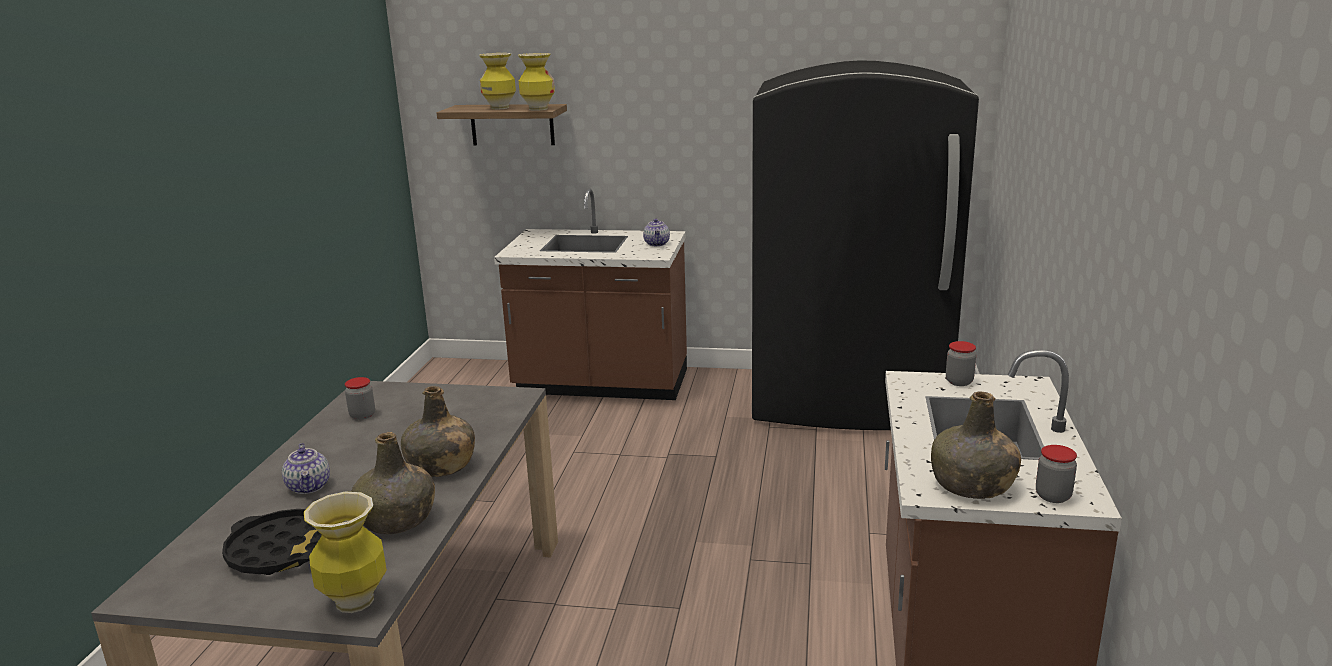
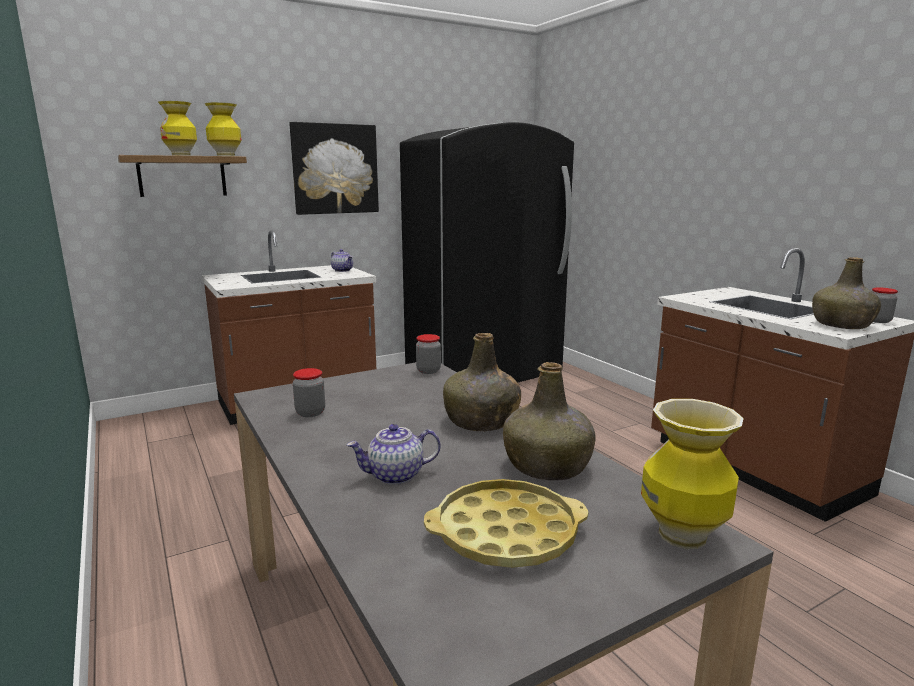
camera: 40 degrees left, 5 degrees down
(281, 550) = (505, 533): black tray -> yellow tray
(309, 486) = (395, 475): teapot -> teapot turned 135 degrees clockwise
(679, 116) = (335, 169): none -> picture
(959, 382) = (703, 294): jar -> jar (428, 371)

